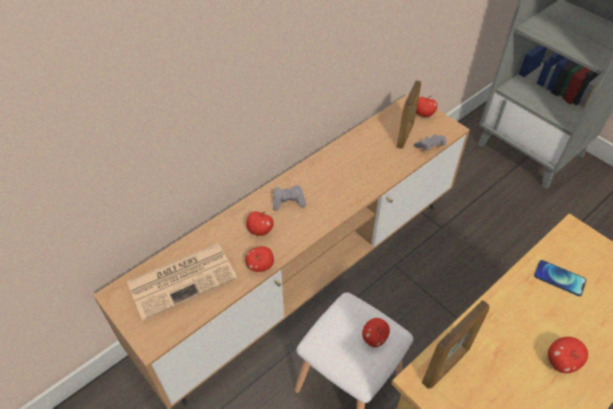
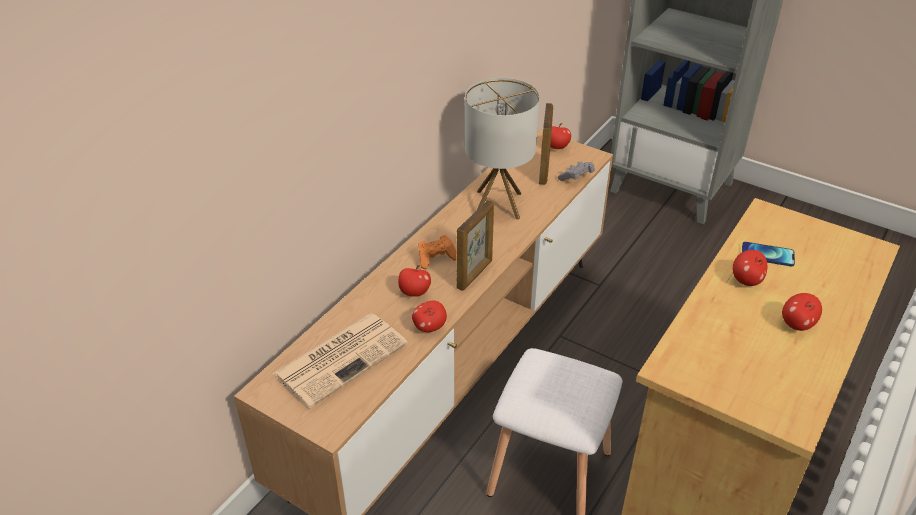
camera: 15 degrees left, 10 degrees down
(288, 202) = (436, 258): grey game controller -> orange game controller
(356, 160) = (498, 204): none -> table lamp
(374, 338) = (580, 384): apple -> apple (746, 280)
(446, 365) = (687, 350): picture frame -> picture frame (475, 274)

